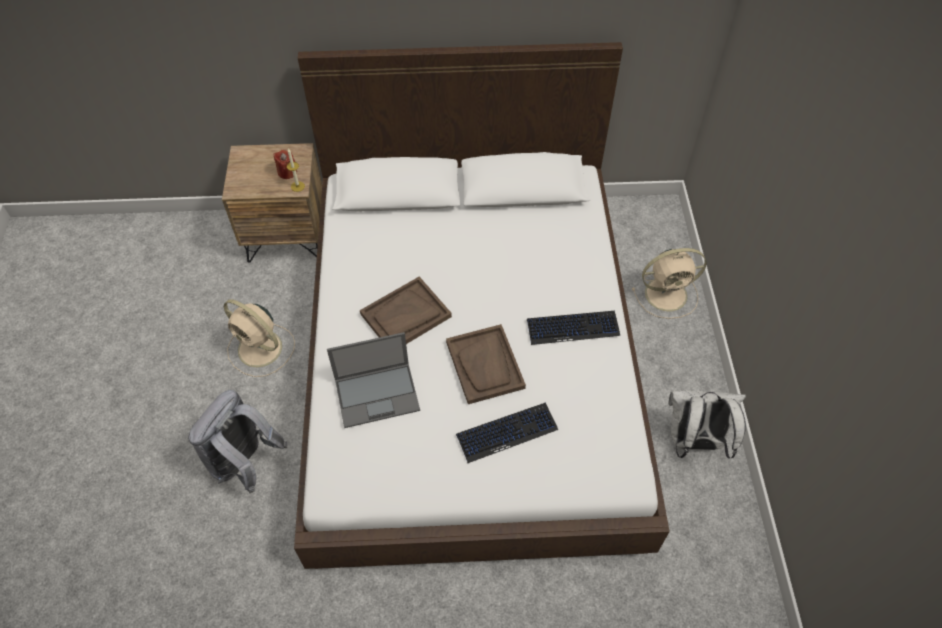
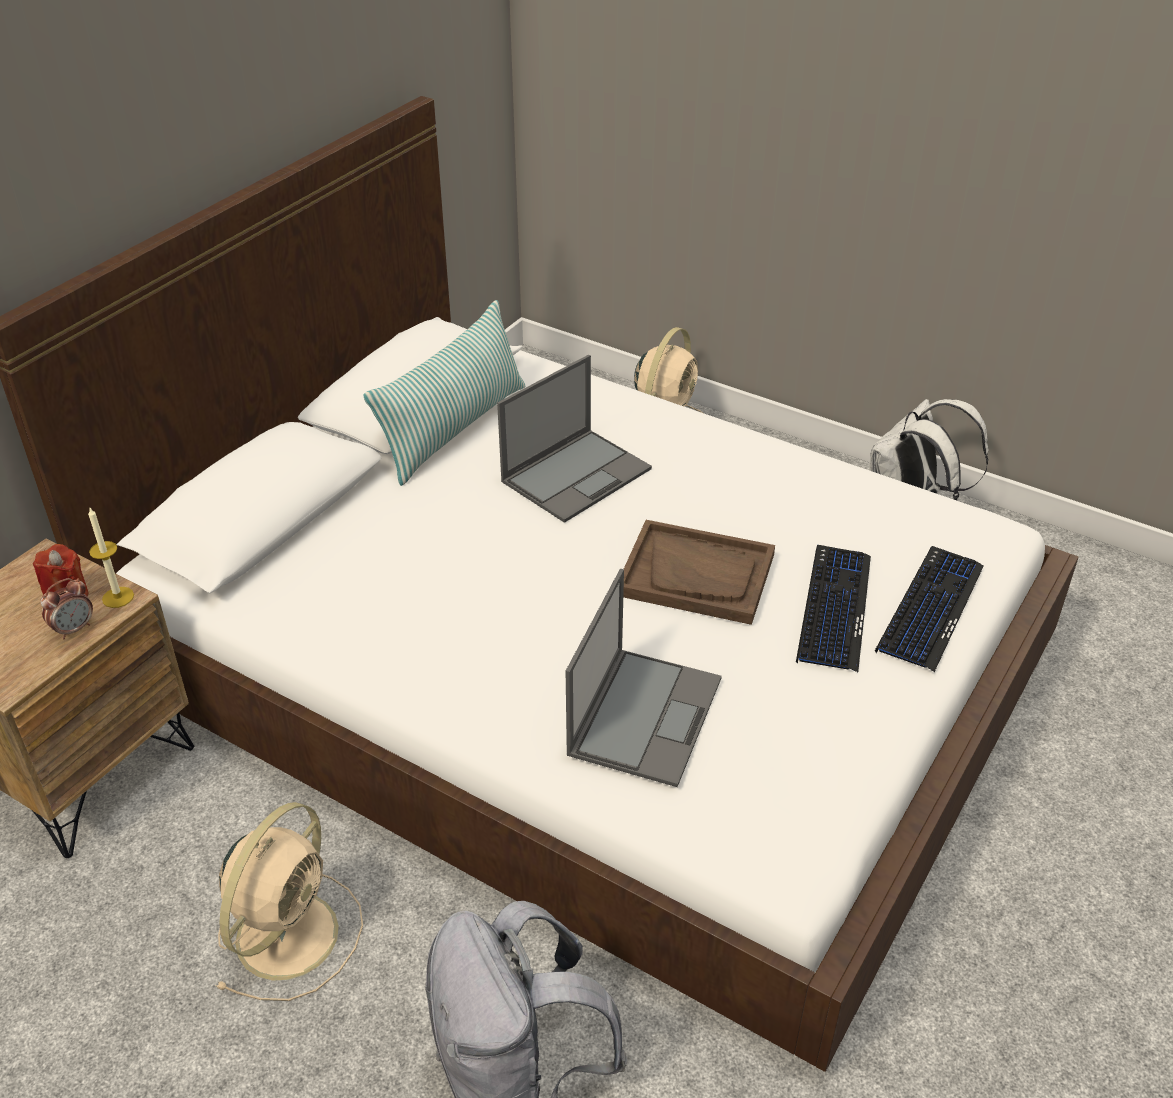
camera: 55 degrees left, 15 degrees down
(261, 349) = (290, 931): beige fan -> beige fan turned 45 degrees counterclockwise
(272, 187) = (74, 629): none -> alarm clock
(405, 316) = (519, 616): brown tray -> none
(512, 215) = (454, 429): none -> pillow
(520, 280) = (577, 474): none -> laptop
(573, 328) = (710, 467): keyboard -> keyboard (930, 608)

